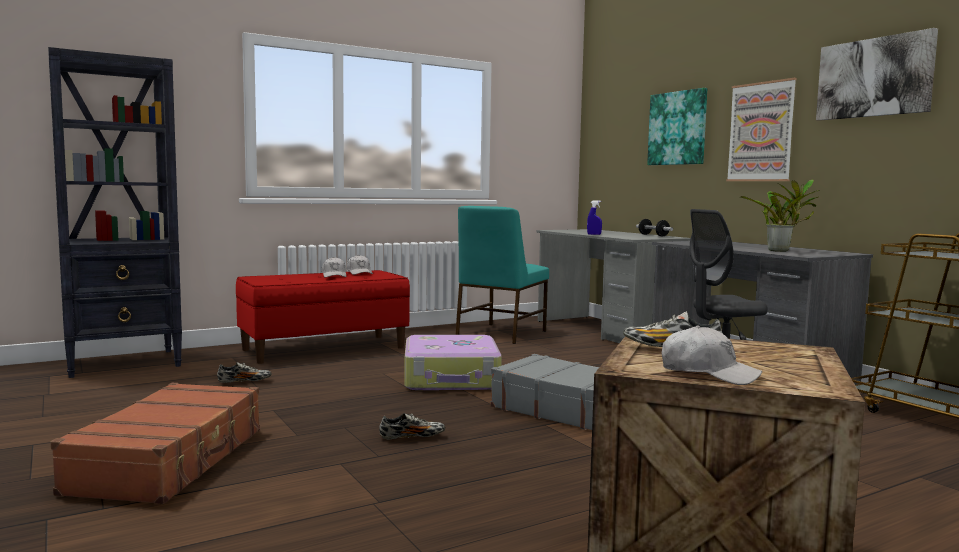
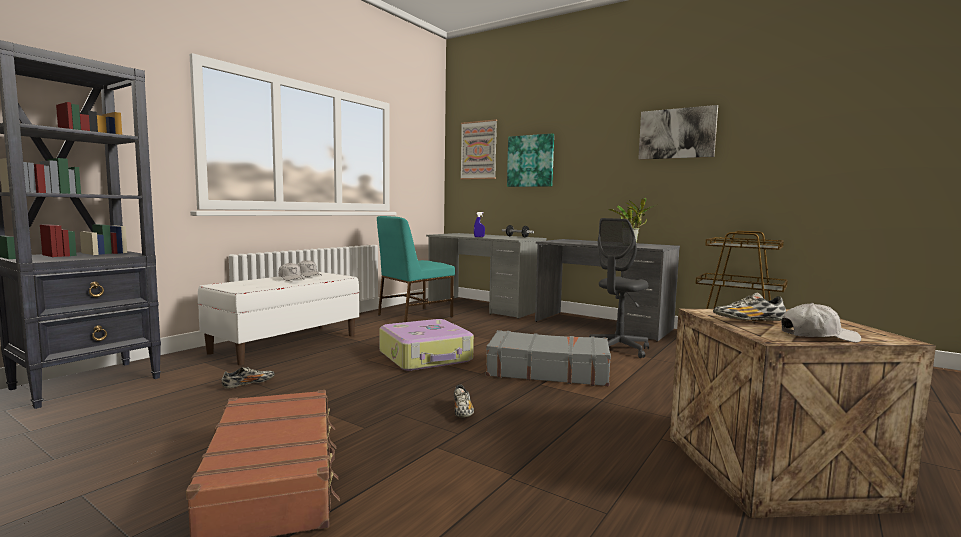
camera: 25 degrees left, 0 degrees up
(324, 348) = (285, 343): red bench -> white bench
(412, 437) = (462, 412): shoe -> shoe turned 120 degrees clockwise
(500, 333) = (413, 316): turquoise chair -> turquoise chair turned 45 degrees clockwise
(761, 132) = (596, 165): picture -> picture (478, 150)

